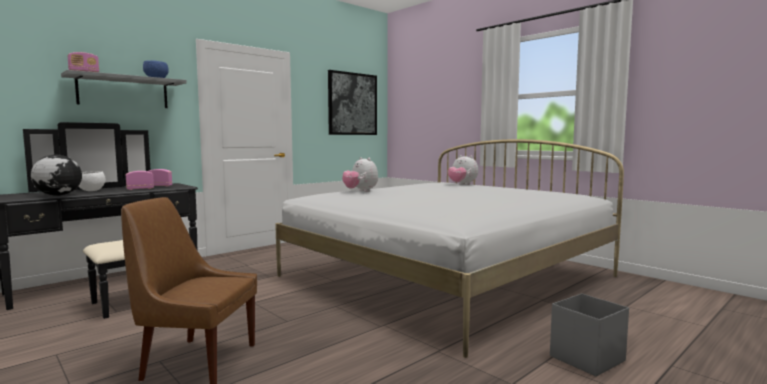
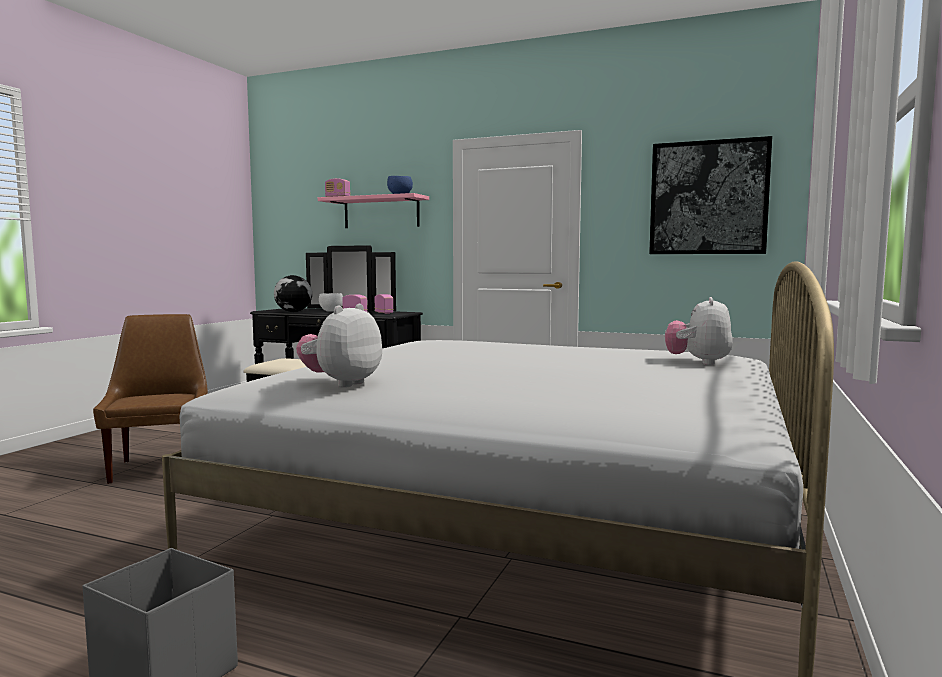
camera: 65 degrees right, 0 degrees up
(123, 92) = (381, 212): grey shelf -> pink shelf
(360, 191) = (480, 344): plush toy -> plush toy (342, 383)

